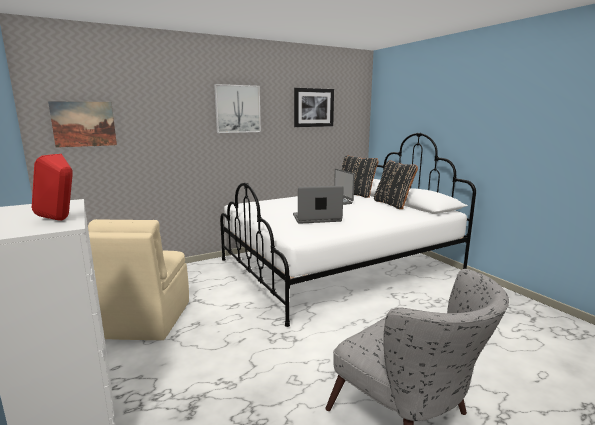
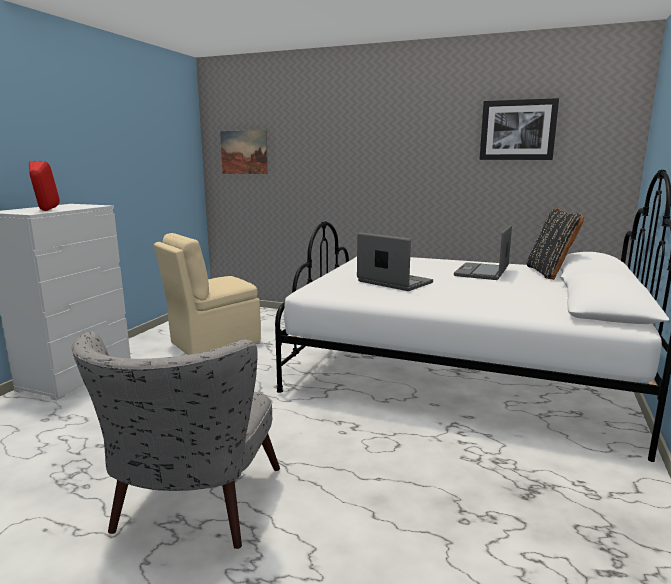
camera: 50 degrees right, 0 degrees up
(237, 109) = (396, 134): picture -> none
(393, 204) = (557, 294): black pillow -> none

